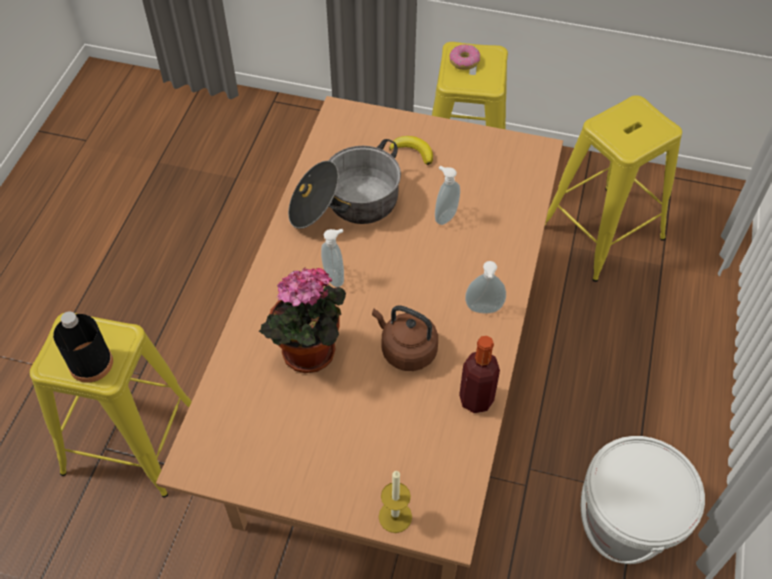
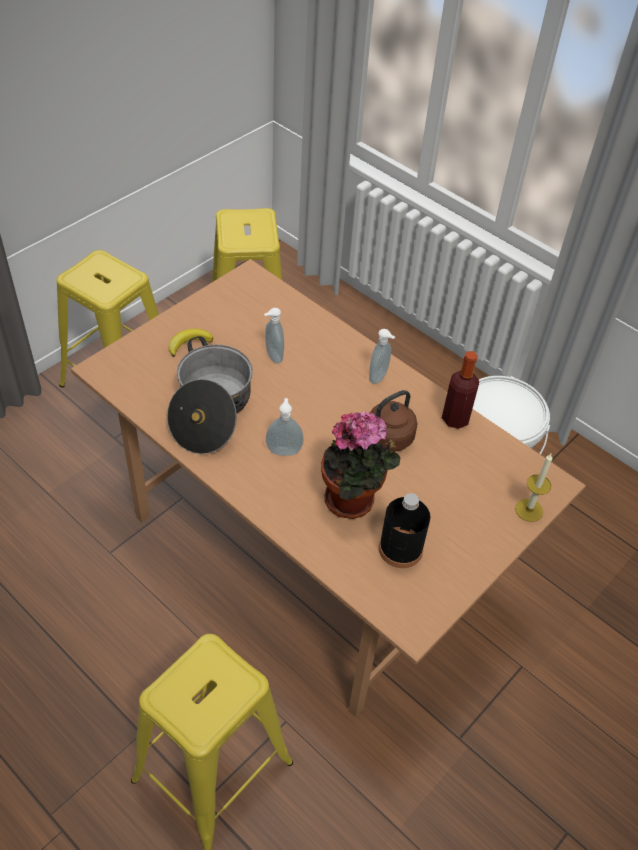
camera: 65 degrees left, 5 degrees down
(91, 363) = (222, 692): black bottle -> black bottle (400, 549)
(464, 61) = (90, 279): donut -> none

